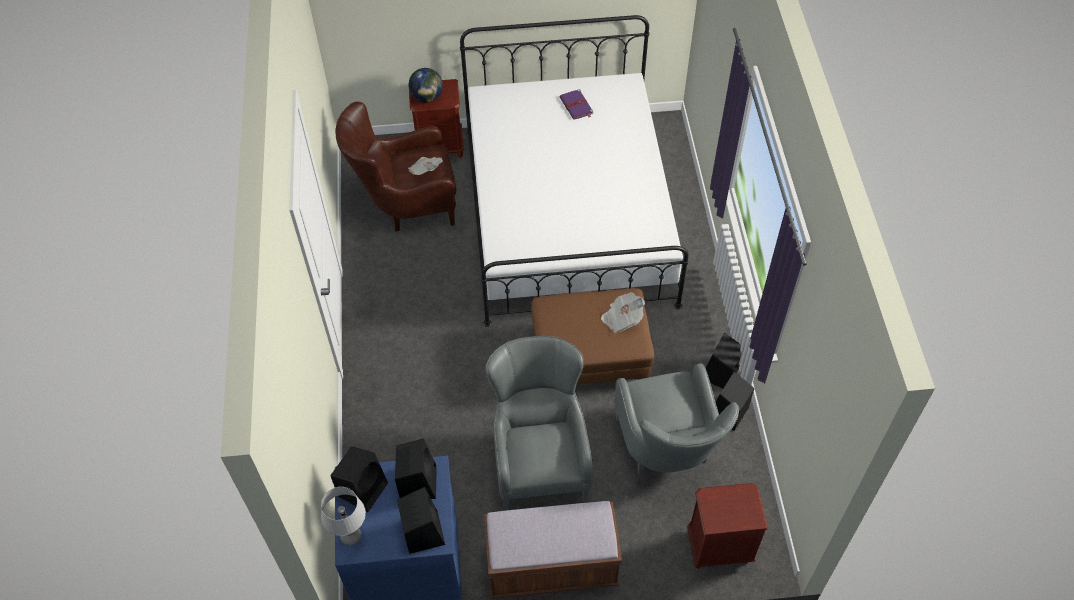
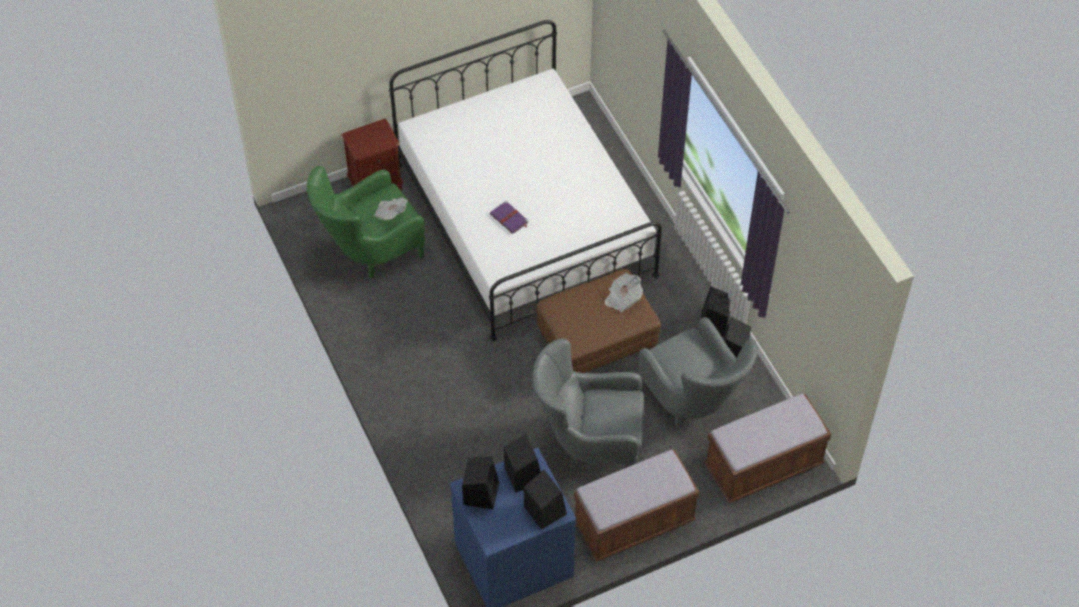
camera: 20 degrees left, 0 degrees up
(351, 536) = (488, 531): grey table lamp -> none
(406, 206) = (370, 251): brown armchair -> green armchair
(427, 97) = (366, 143): globe -> none
(540, 460) = (589, 441): grey armchair -> grey armchair turned 60 degrees counterclockwise
(576, 106) = (507, 116): purple book -> purple book (509, 219)
(718, 547) = (763, 466): brown nightstand -> brown bench

